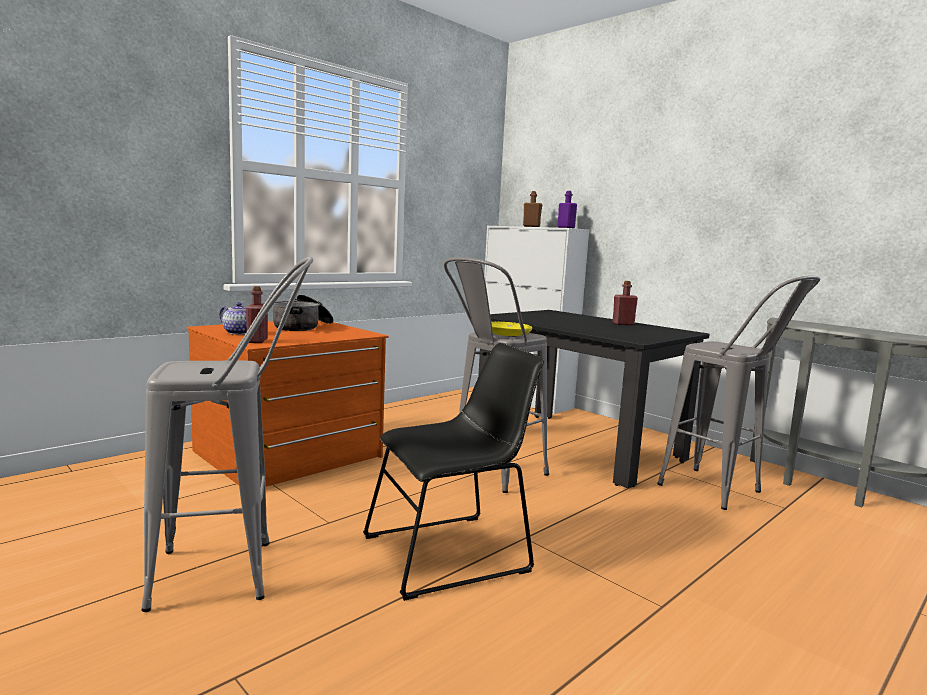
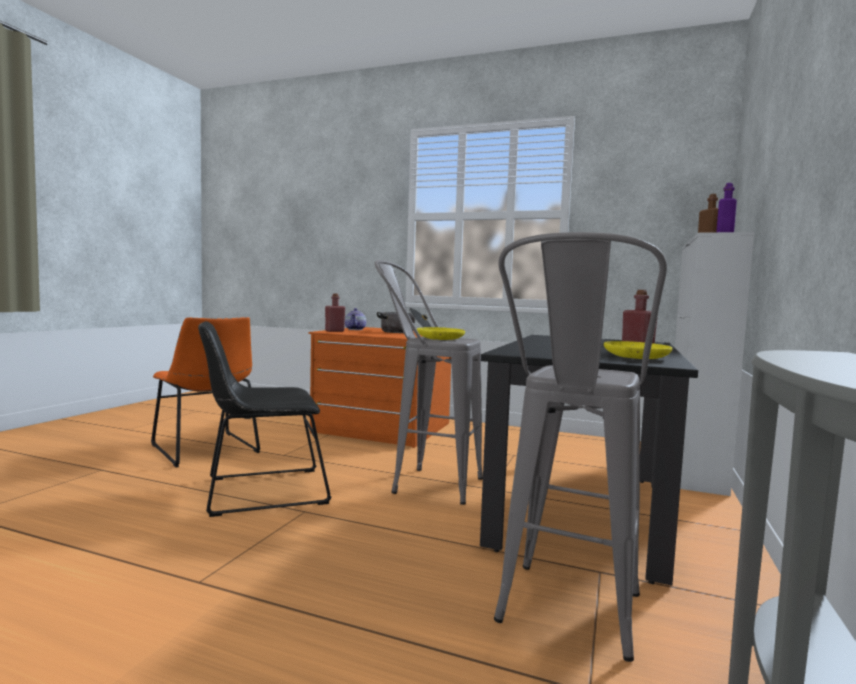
camera: 65 degrees right, 5 degrees down
(236, 572) = (206, 450): grey stool -> orange chair
(452, 552) = (260, 491): black chair -> black chair turned 120 degrees clockwise
(656, 329) = (636, 357): none -> yellow plate

